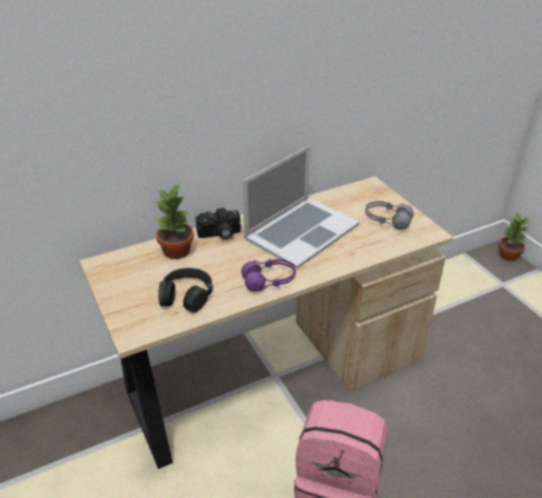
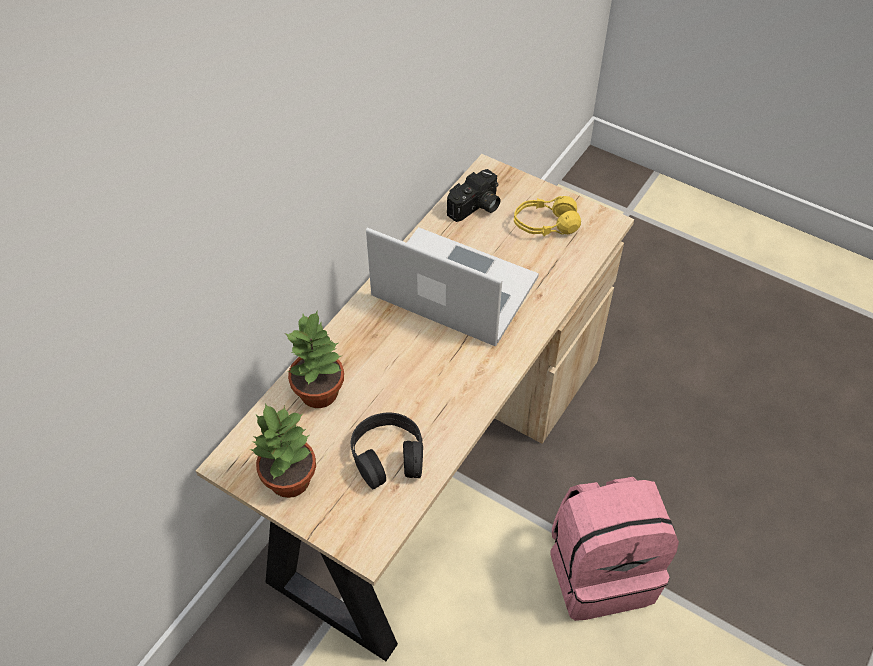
camera: 30 degrees left, 15 degrees up
(219, 234) = (354, 339): camera -> camera (476, 208)
(269, 281) = (472, 384): purple headphones -> none
(301, 231) = (454, 287): laptop -> laptop turned 75 degrees counterclockwise
(387, 221) = (545, 225): grey headphones -> yellow headphones
(508, 256) = (613, 165): potted plant -> potted plant (290, 480)

